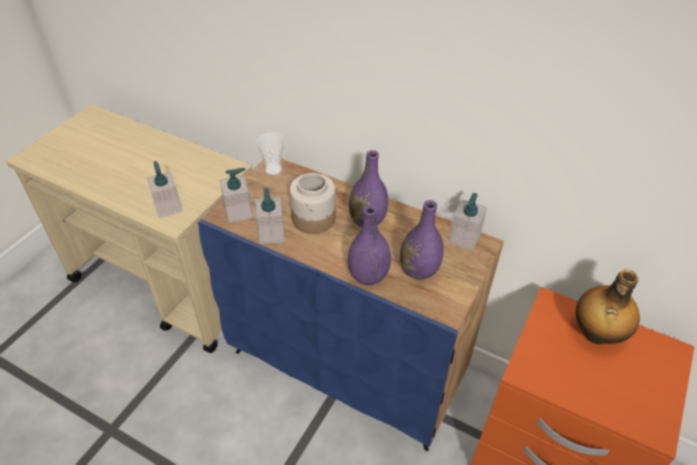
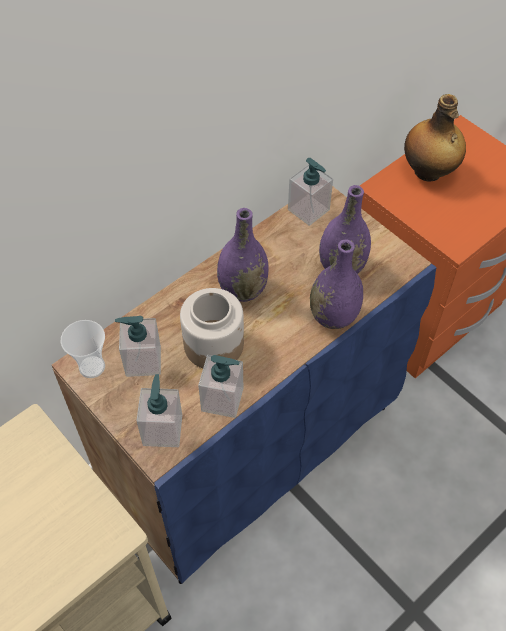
camera: 70 degrees left, 10 degrees up
(168, 207) = (75, 537): soap dispenser -> soap dispenser (143, 361)

